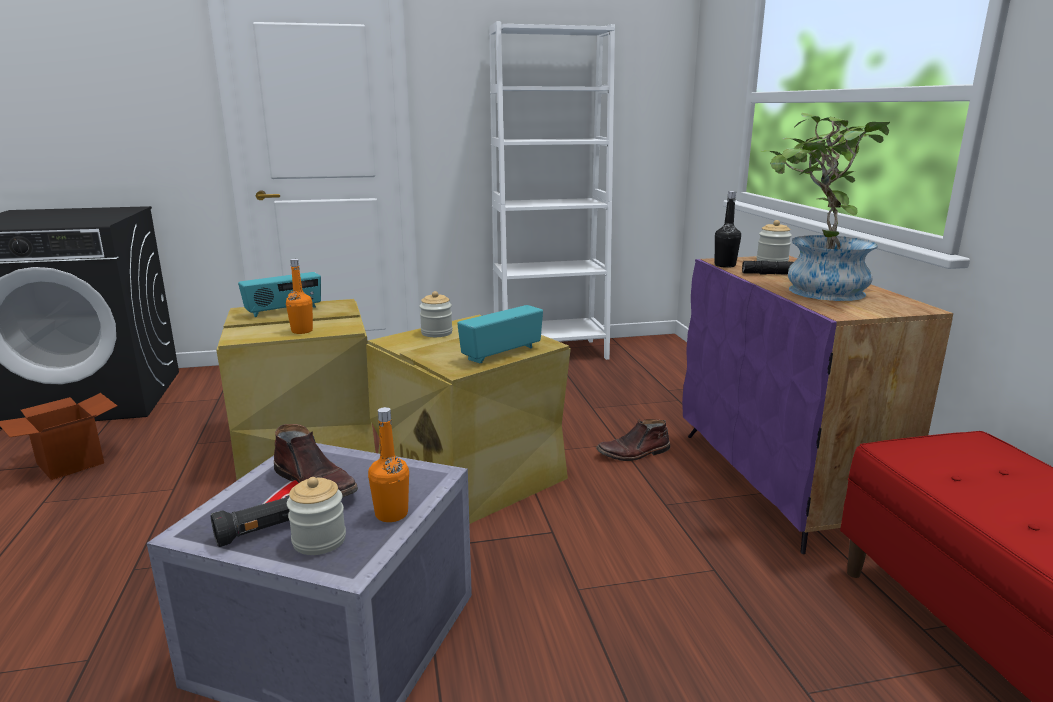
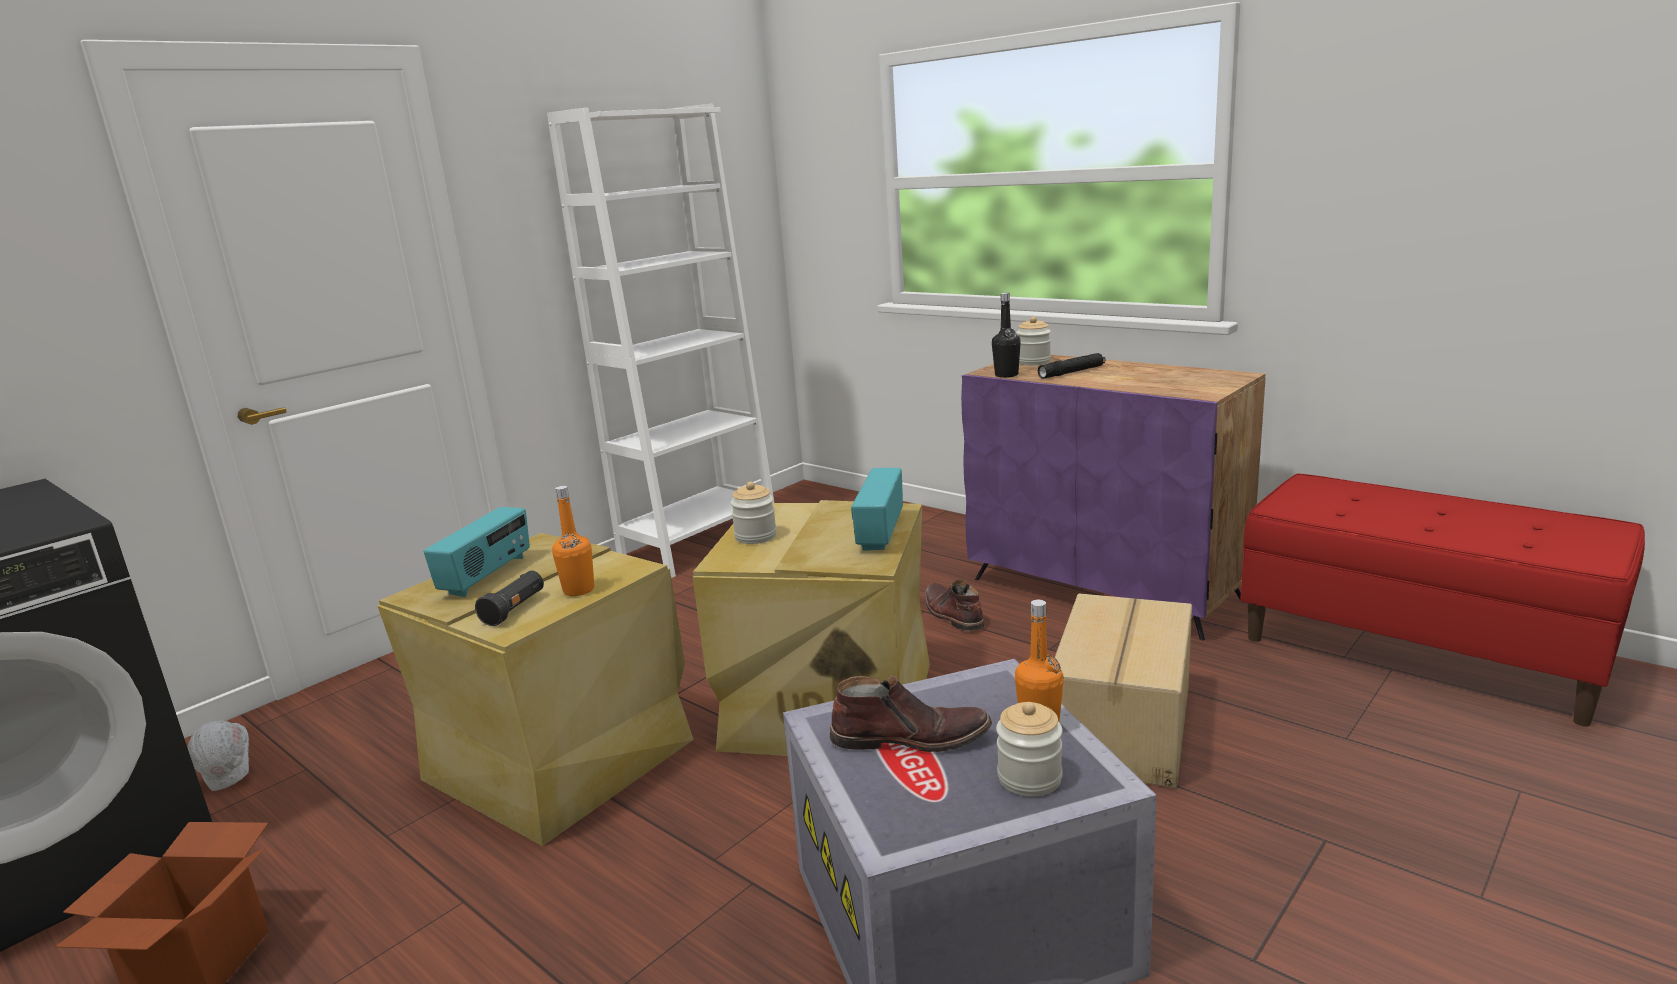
camera: 35 degrees left, 0 degrees up
(192, 390) = (231, 777): none -> white hard hat
(259, 532) = (958, 803): black flashlight -> black flashlight (515, 609)
(631, 583) = (1124, 727): none -> cardboard box
(634, 453) = (952, 614): brown boot -> brown boot turned 120 degrees clockwise
(813, 290) = (1134, 380): potted plant -> none

